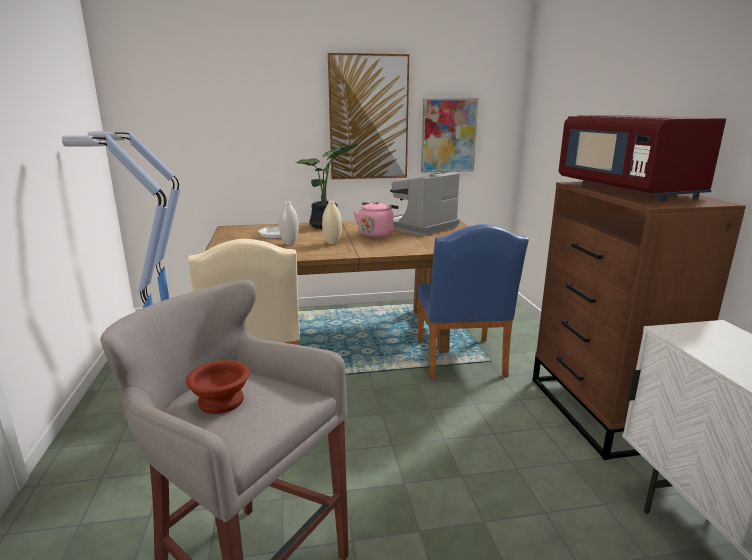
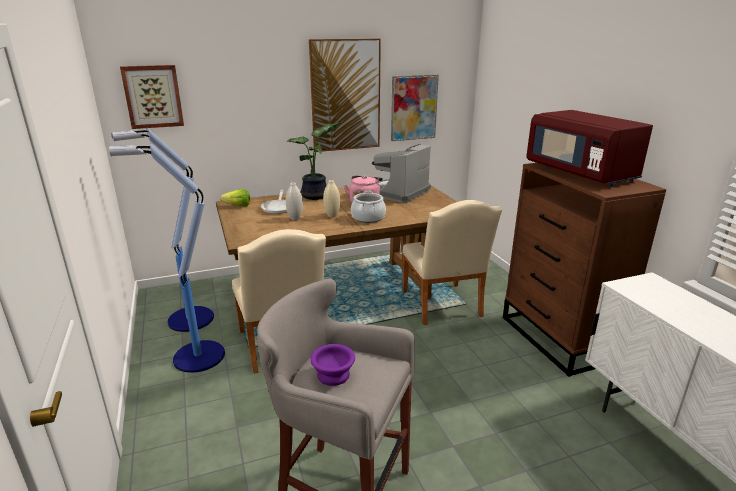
camera: 10 degrees left, 5 degrees up
(158, 109) = (153, 96): none -> picture
(220, 400) = (332, 374): brown bowl -> purple bowl
(235, 230) = (235, 206): none -> lettuce
(372, 246) = (368, 218): none -> cooking pot
(461, 362) = (443, 306): blue chair -> beige chair

